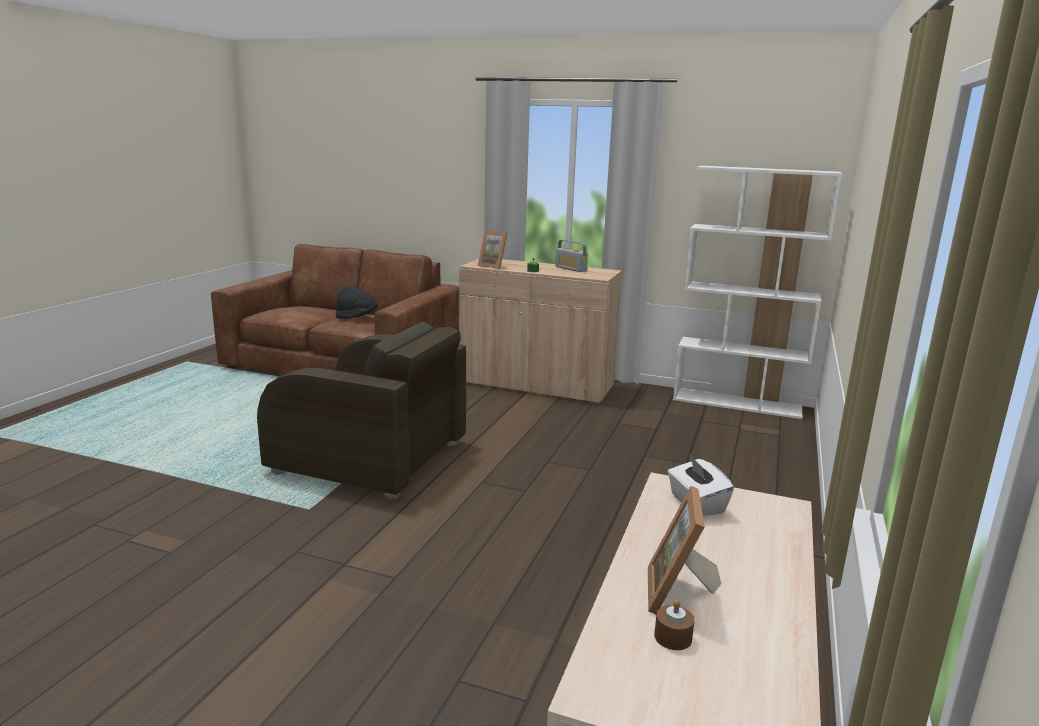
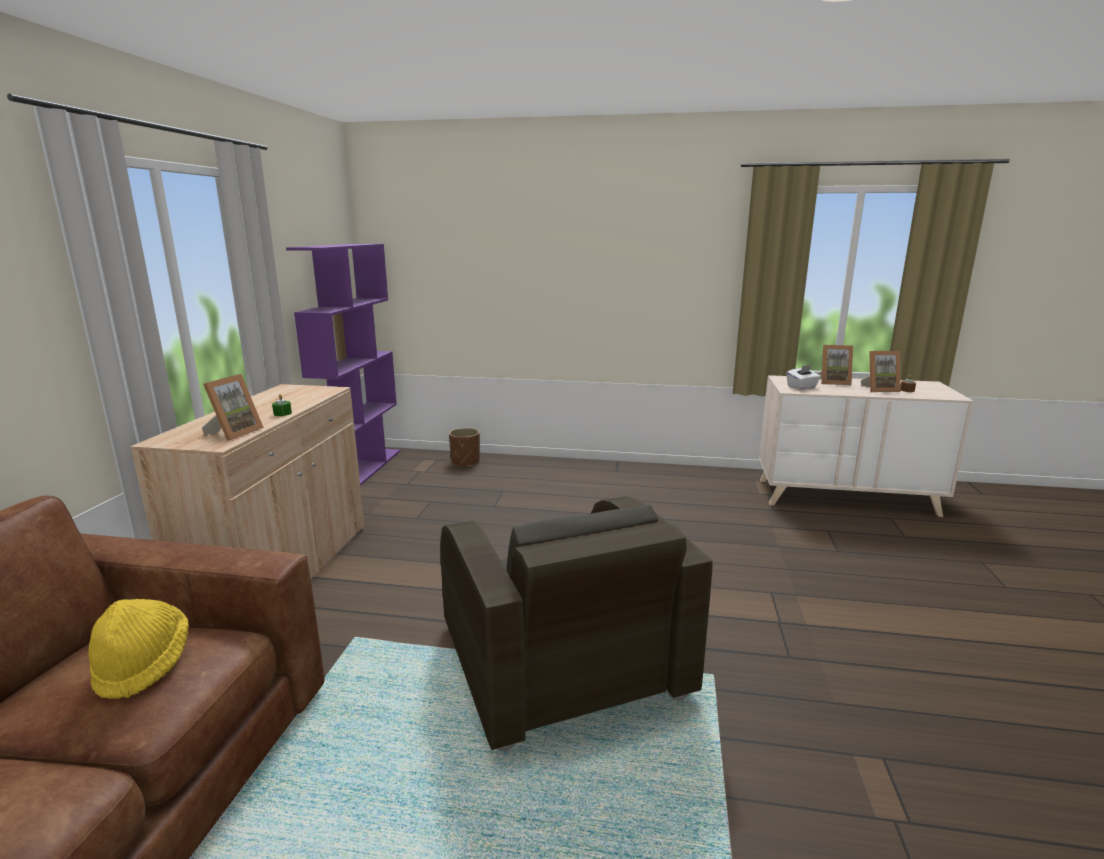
camera: 100 degrees left, 0 degrees up
(357, 317) = (143, 665): black hat -> yellow hat
(371, 458) = (561, 662): brown armchair -> brown armchair turned 150 degrees clockwise
(571, 269) = (270, 400): radio -> none
(737, 403) = (361, 469): white bookcase -> purple bookcase
(751, 556) = (833, 382): none -> picture frame
(777, 449) = (465, 462): none -> brown planter

